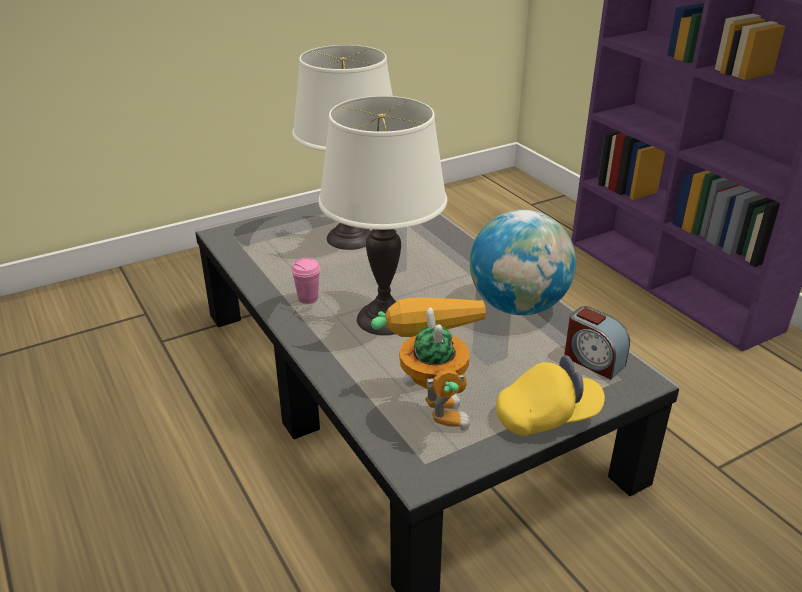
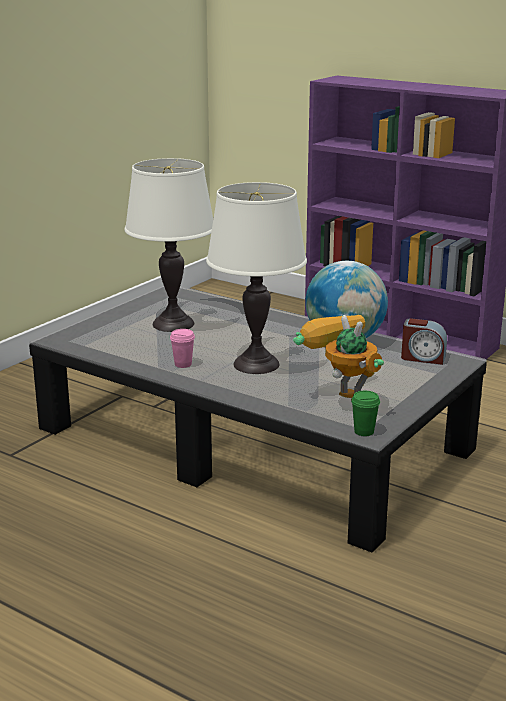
camera: 25 degrees left, 10 degrees down
(415, 469) = (364, 431): none -> green cup
(547, 417) = (421, 390): yellow cap -> none

